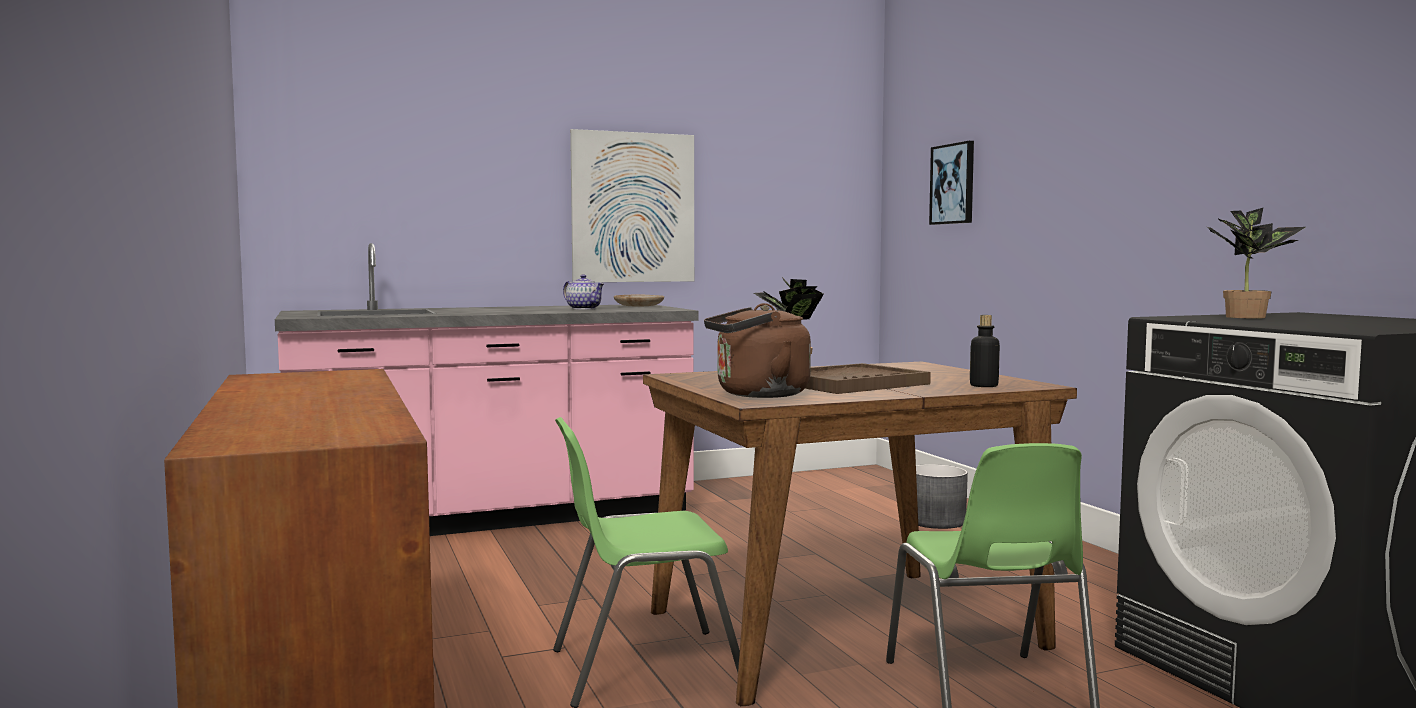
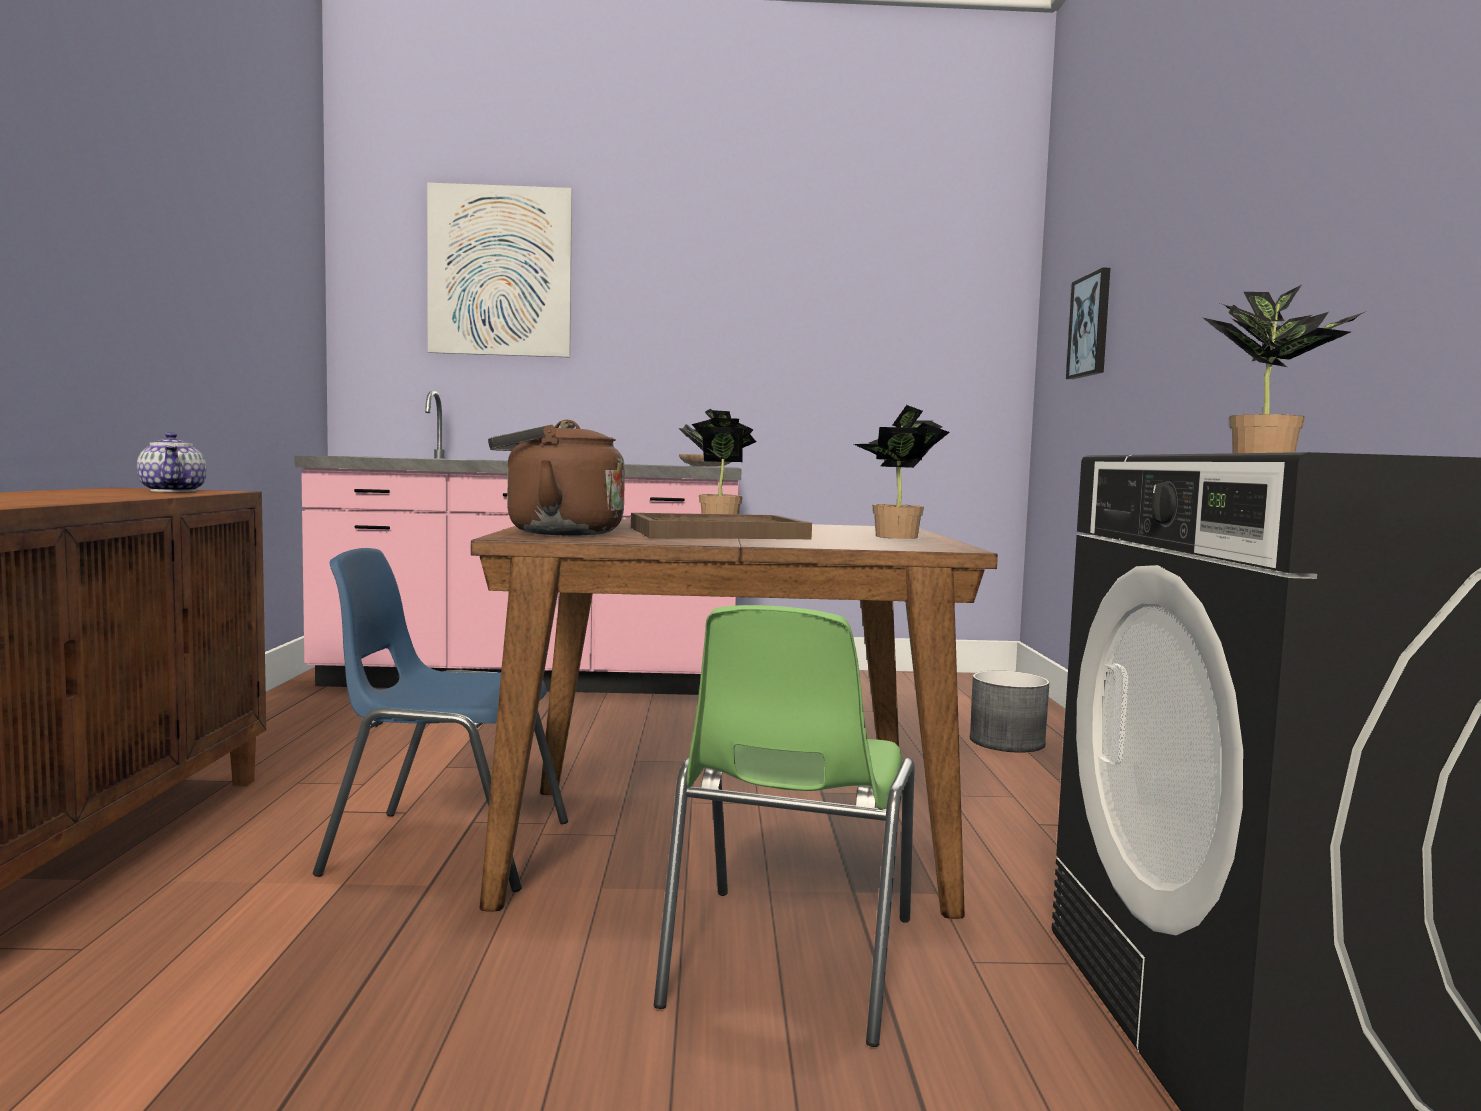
camera: 20 degrees right, 0 degrees up
(583, 308) = (633, 464): teapot -> teapot (173, 491)
(633, 207) = (722, 360): picture -> picture (500, 271)
(642, 668) = (445, 848): green chair -> blue chair
(966, 376) = (899, 537): none -> potted plant
(984, 386) = (872, 544): bottle -> none

